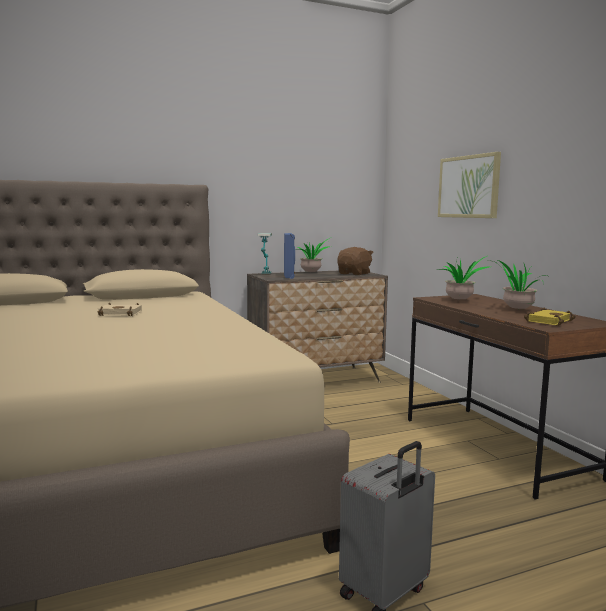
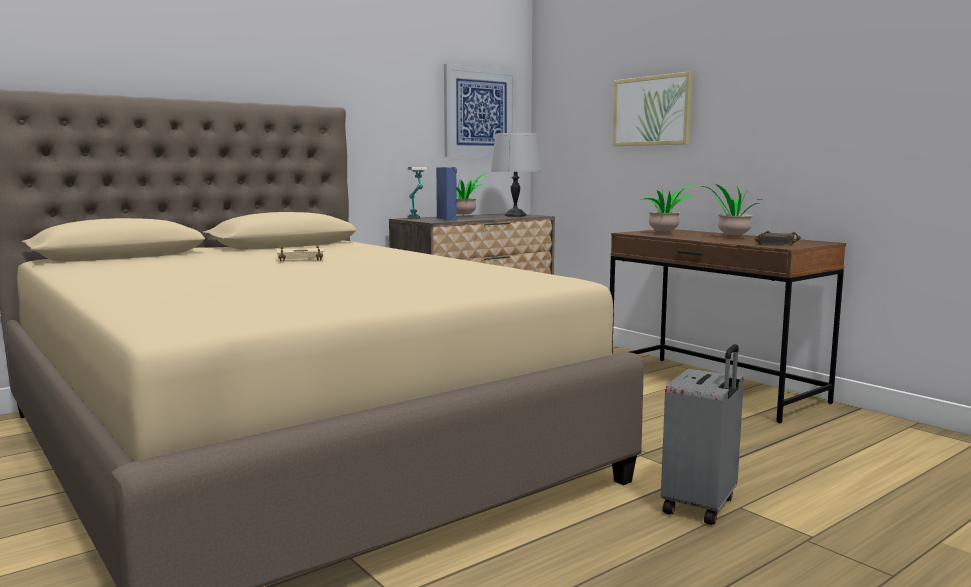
camera: 15 degrees left, 0 degrees up
(334, 186) = (480, 112): none -> picture
(354, 273) = (514, 215): brown plush toy -> grey table lamp
(547, 321) = (775, 243): yellow book -> black book

